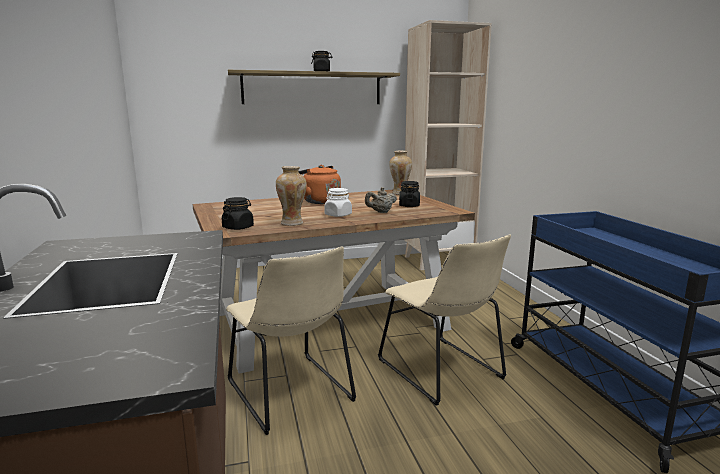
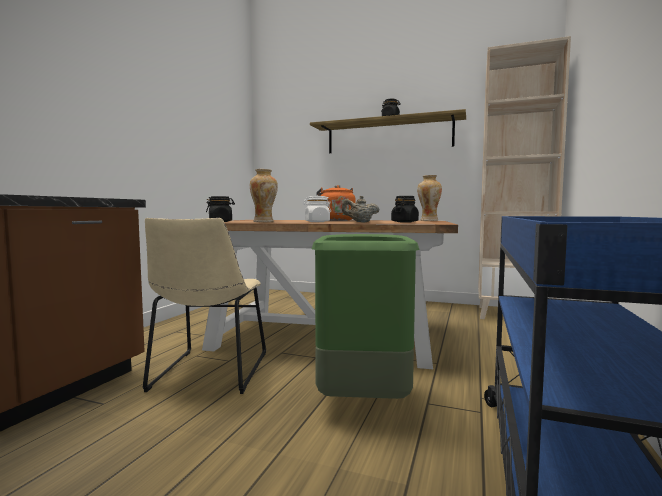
camera: 35 degrees right, 10 degrees down
(443, 371) = (362, 399): beige chair -> green trash can

